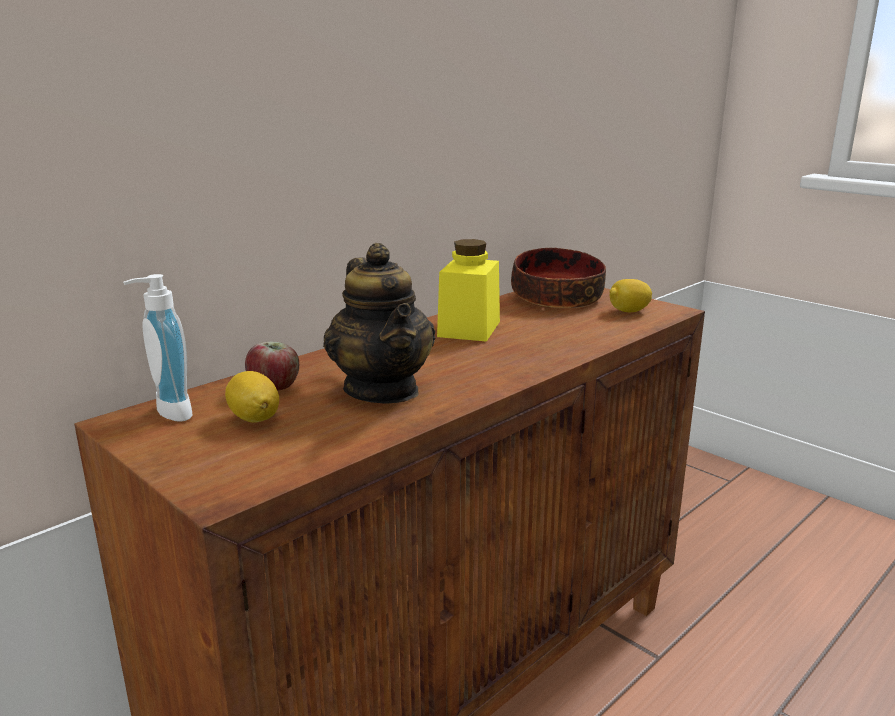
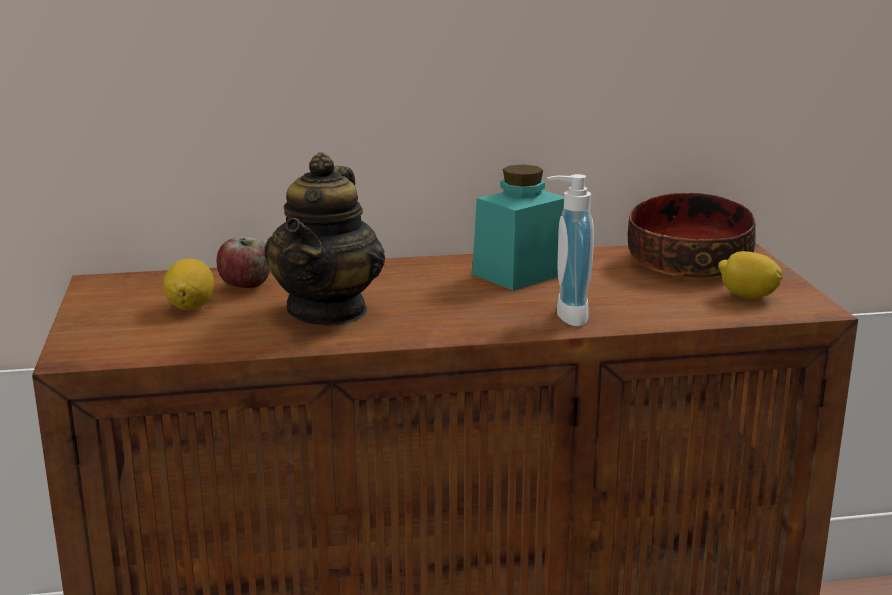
camera: 35 degrees right, 0 degrees up
(167, 413) = (139, 285): soap dispenser -> soap dispenser (565, 316)
(469, 329) = (520, 273): yellow jar -> turquoise jar

